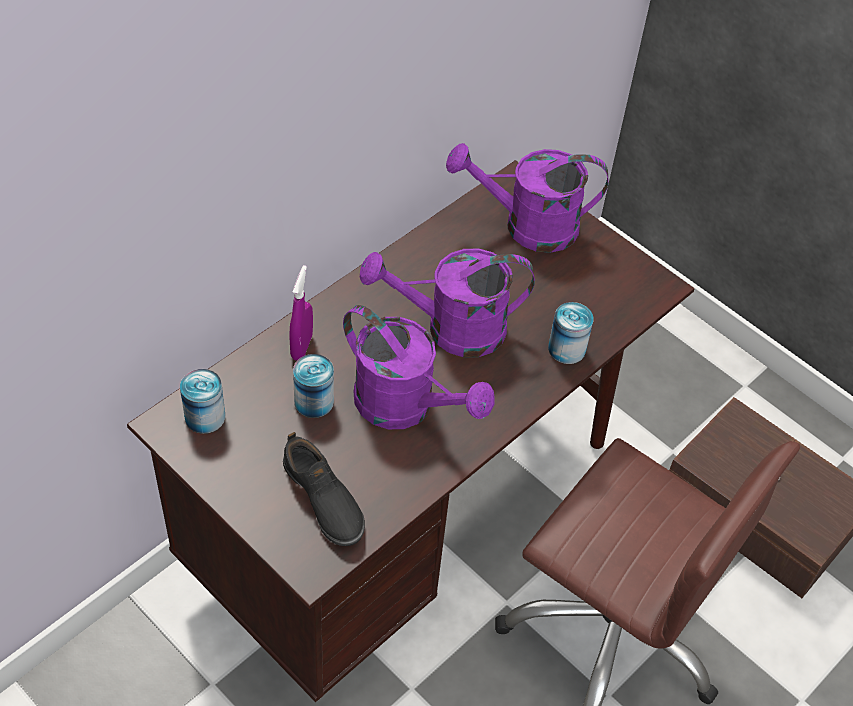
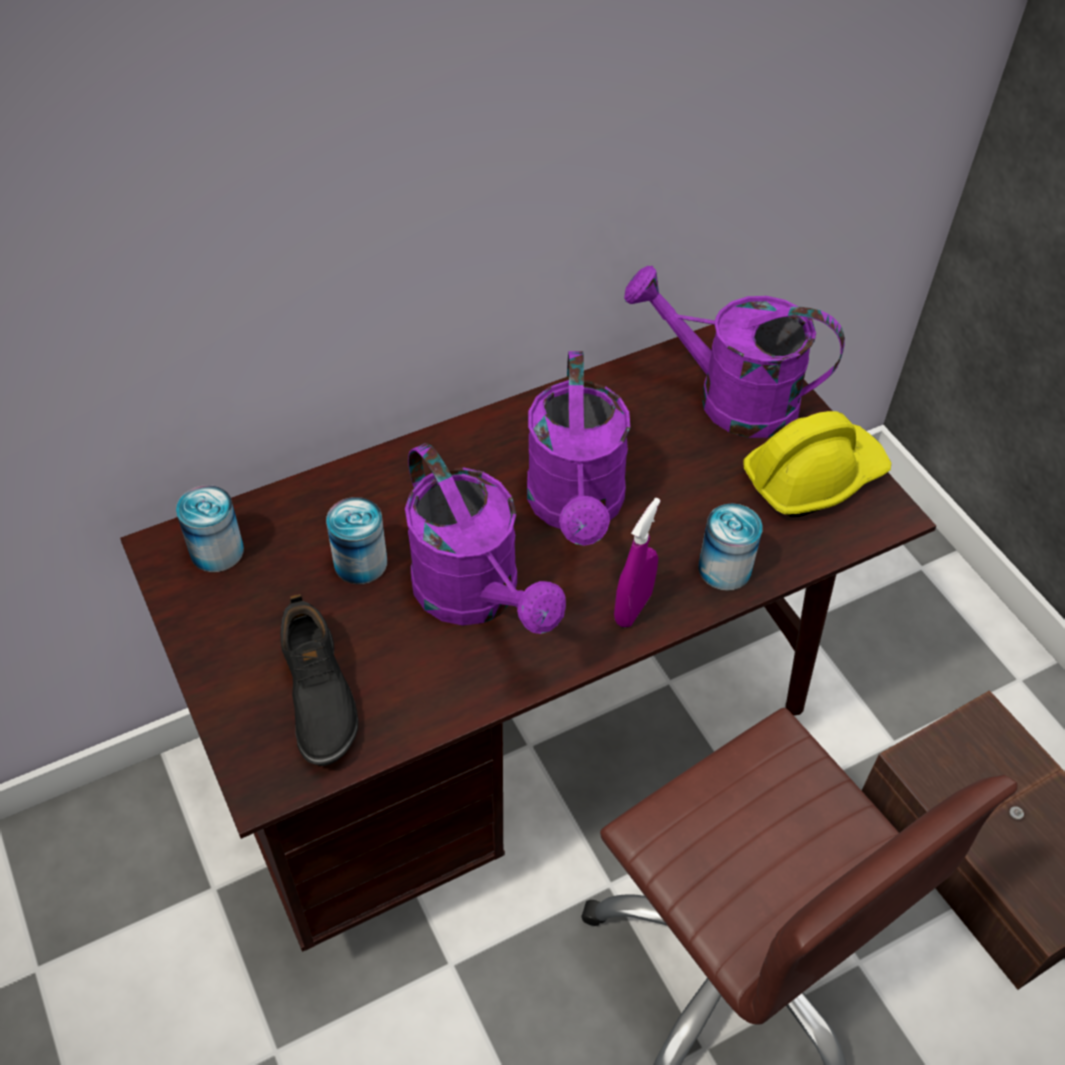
camera: 20 degrees right, 0 degrees up
(301, 346) = (374, 489): purple spray bottle -> purple spray bottle (633, 608)
(451, 329) = (577, 509): purple watering can -> purple watering can turned 105 degrees counterclockwise
(603, 271) = (813, 477): none -> yellow hard hat

